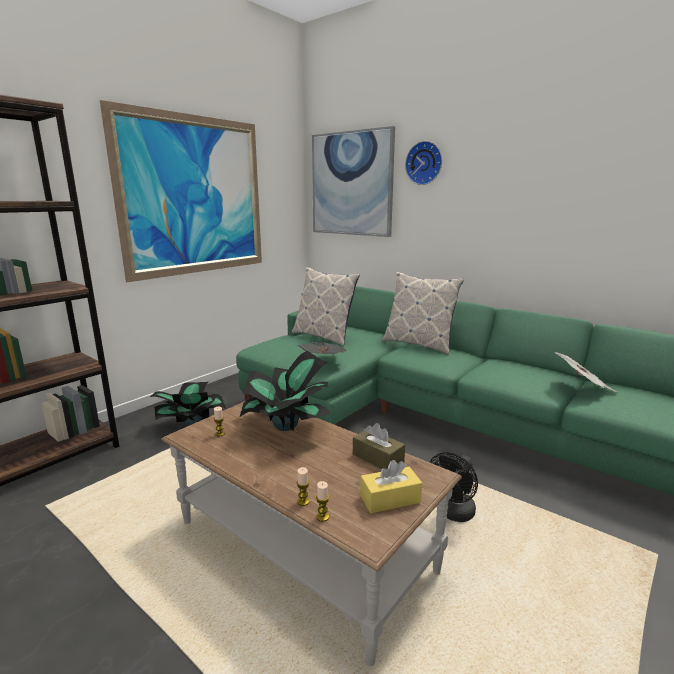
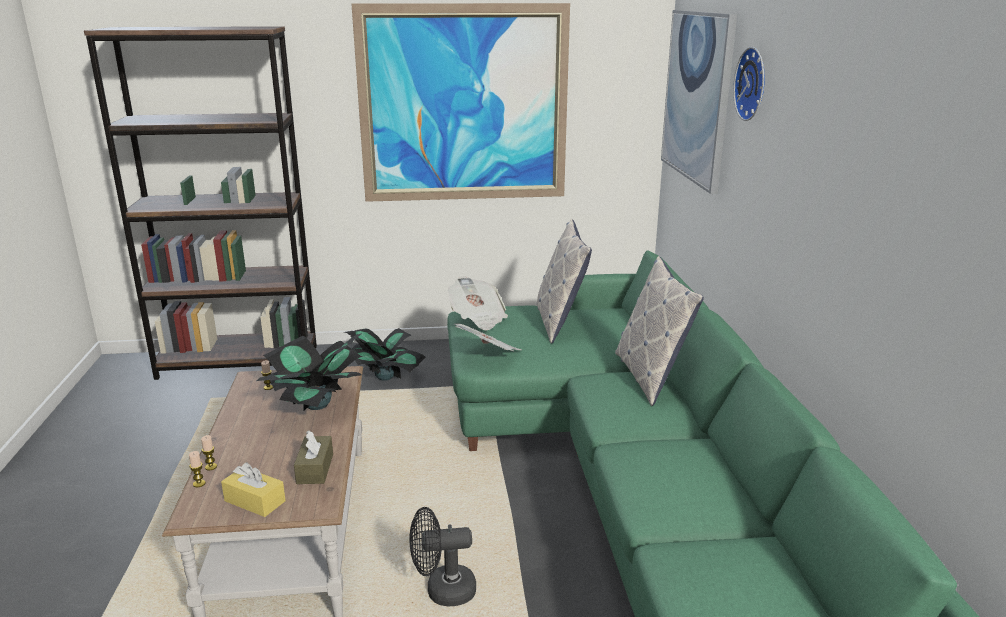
camera: 45 degrees right, 5 degrees up
(582, 386) = (715, 531): newspaper -> newspaper (478, 318)

